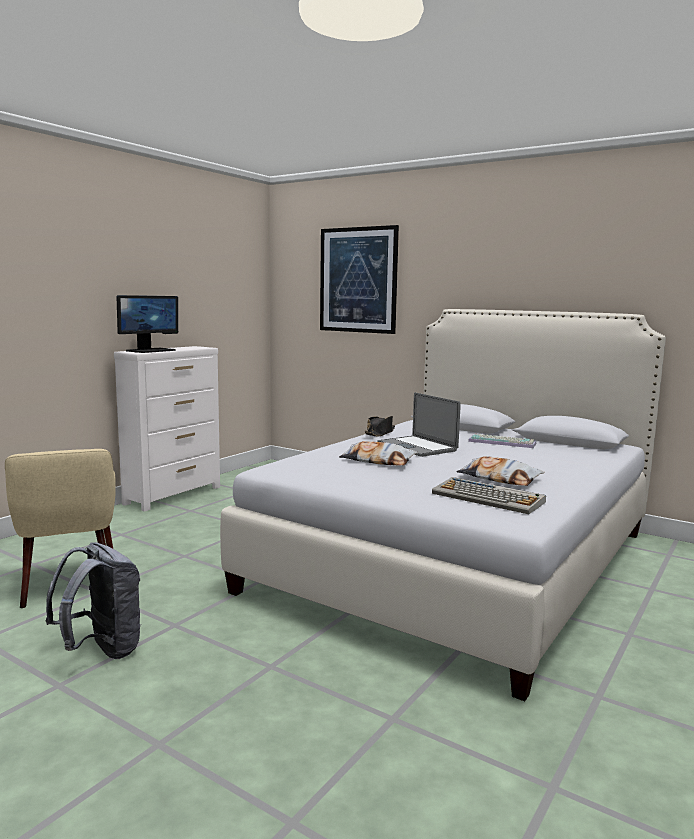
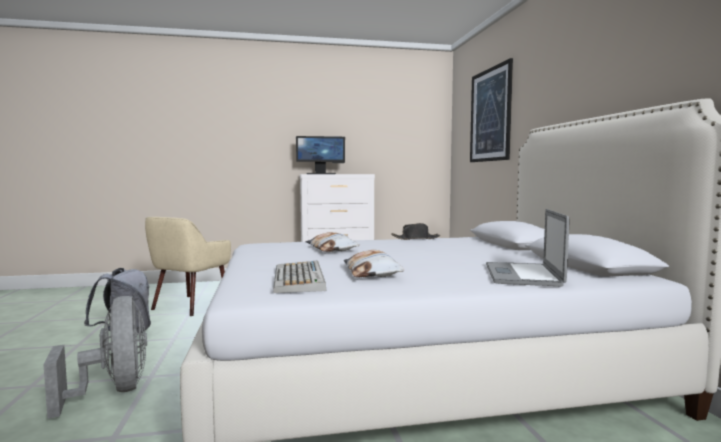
camera: 45 degrees right, 5 degrees down
(277, 695) = (113, 391): none -> grey fan
(417, 446) = (402, 247): laptop -> laptop (522, 274)
(503, 442) = (499, 255): keyboard -> none

